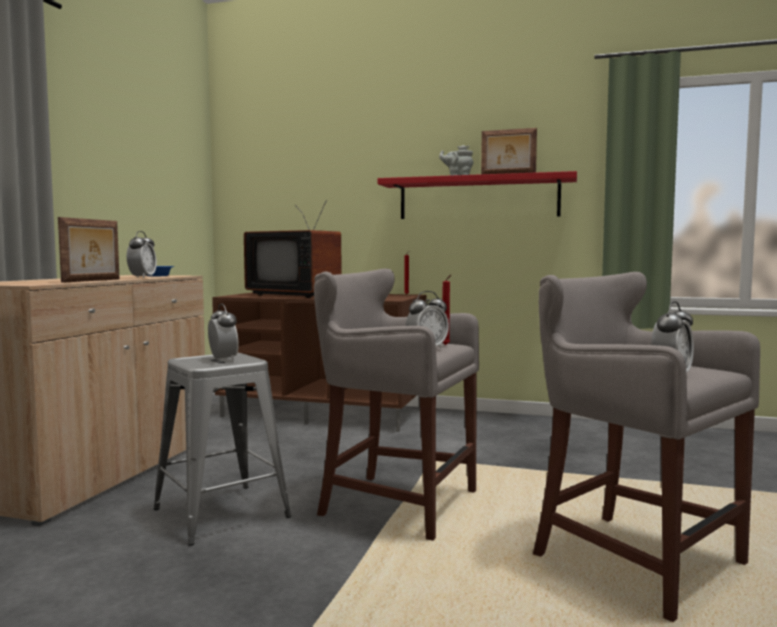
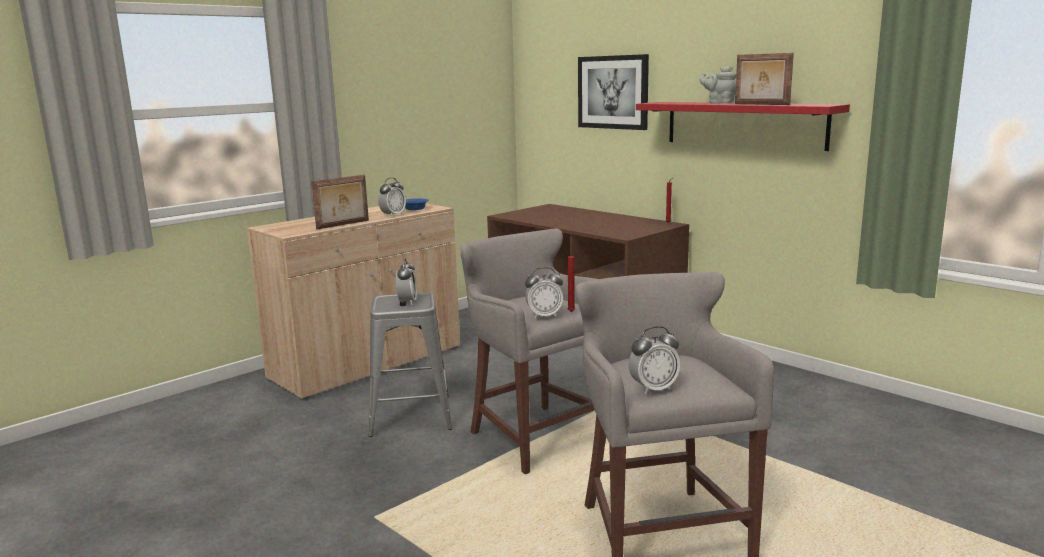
camera: 30 degrees right, 10 degrees up
(297, 295) = (562, 217): television -> none
(335, 175) = (613, 92): none -> picture

